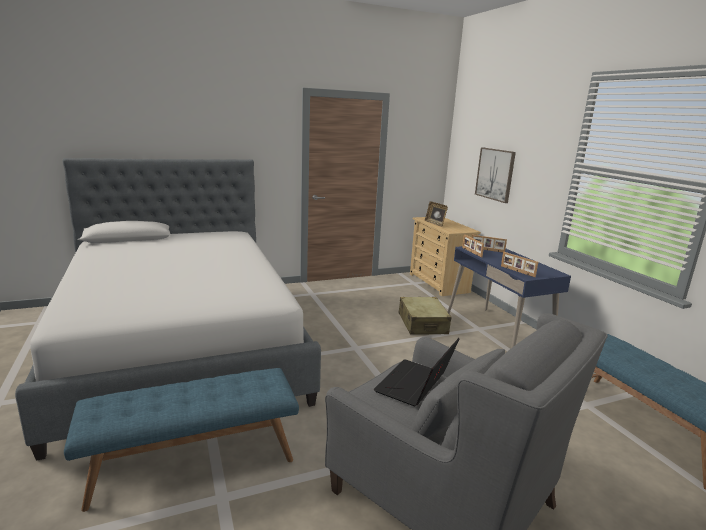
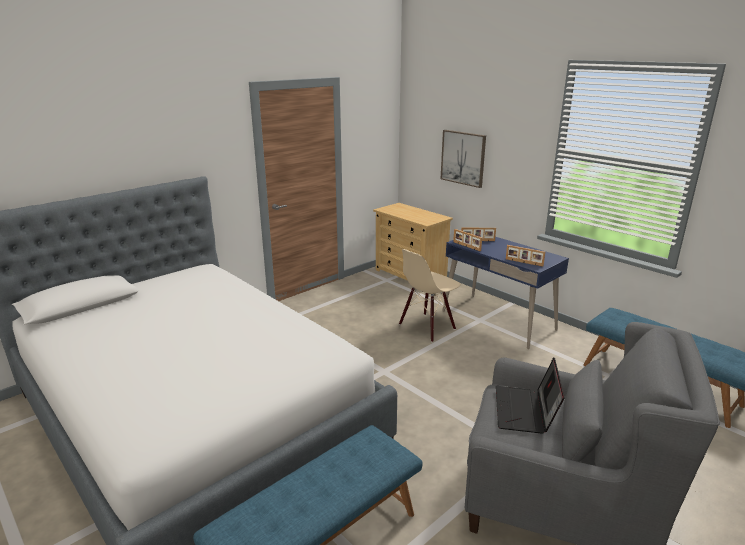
camera: 20 degrees left, 5 degrees up
(422, 324) = (427, 327): beige suitcase -> beige chair
(435, 223) = (402, 214): picture frame -> none

